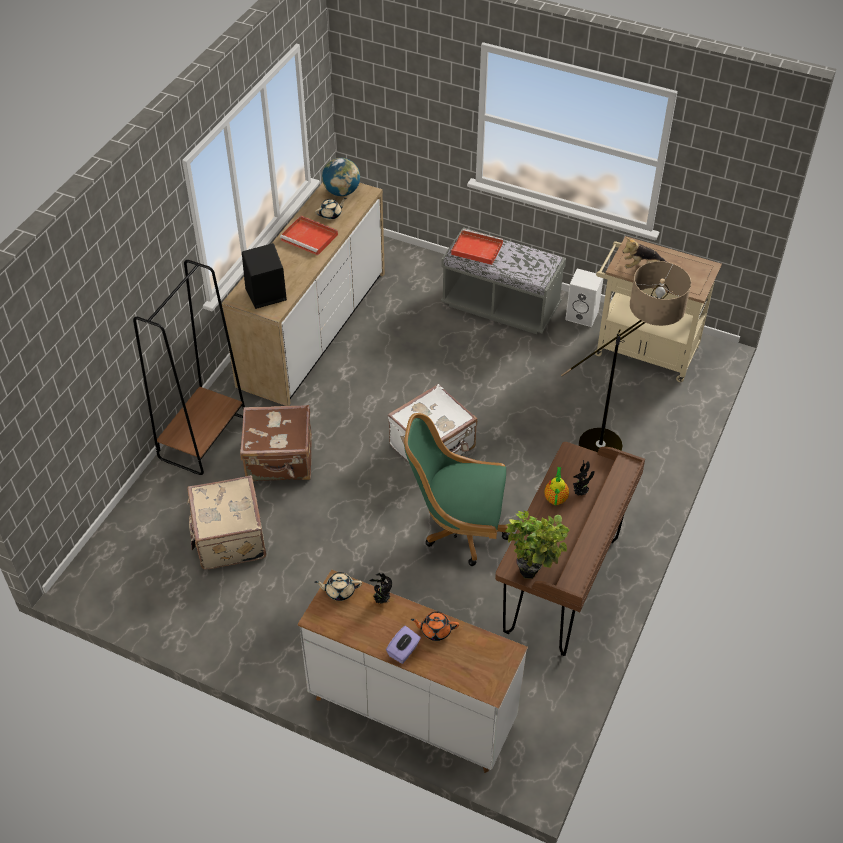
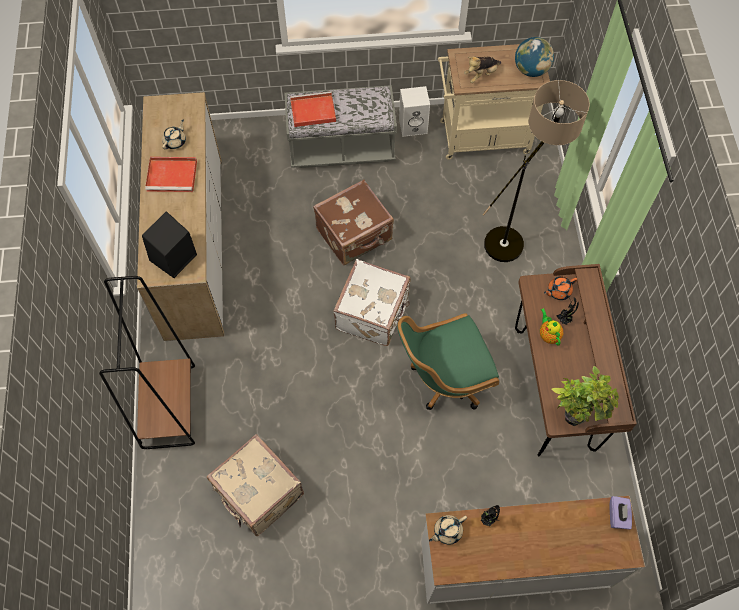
camera: 30 degrees left, 15 degrees up
(280, 460) = (252, 393): brown suitcase -> brown suitcase (355, 235)
(342, 192) = (169, 112): globe -> globe (531, 70)
(403, 651) = (538, 558): purple tissue box -> purple tissue box (618, 516)
(435, 630) = (549, 523): orange teapot -> orange teapot (558, 291)

